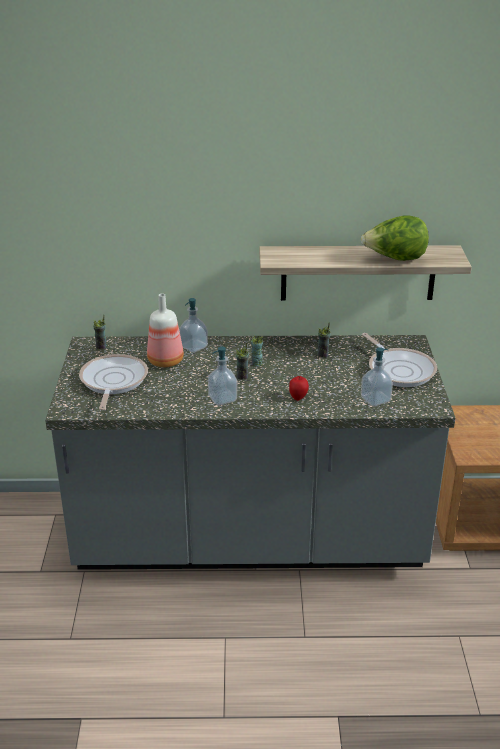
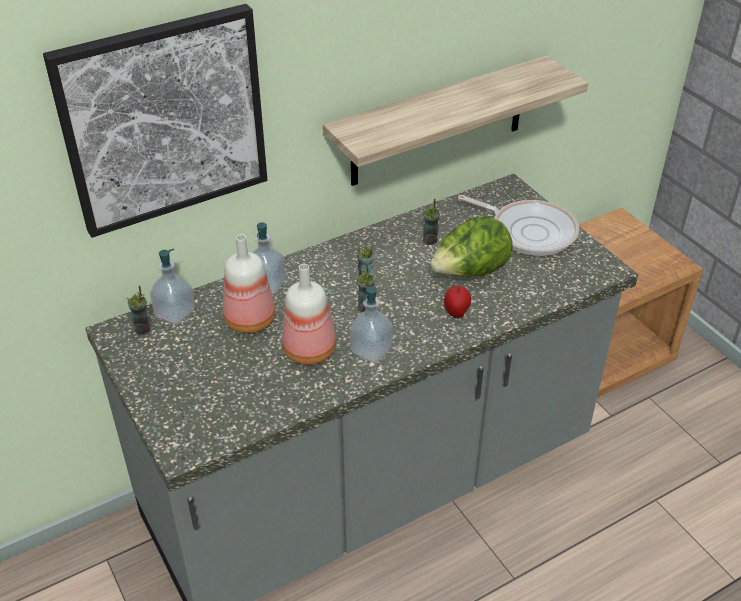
camera: 30 degrees left, 10 degrees up
(112, 381) = (207, 379): frying pan -> none
(143, 210) = (164, 120): none -> picture
(186, 386) = (310, 349): none -> bottle
(375, 400) = (540, 282): soap dispenser -> soap dispenser (175, 313)
(395, 259) = (500, 96): lettuce -> lettuce (470, 272)

